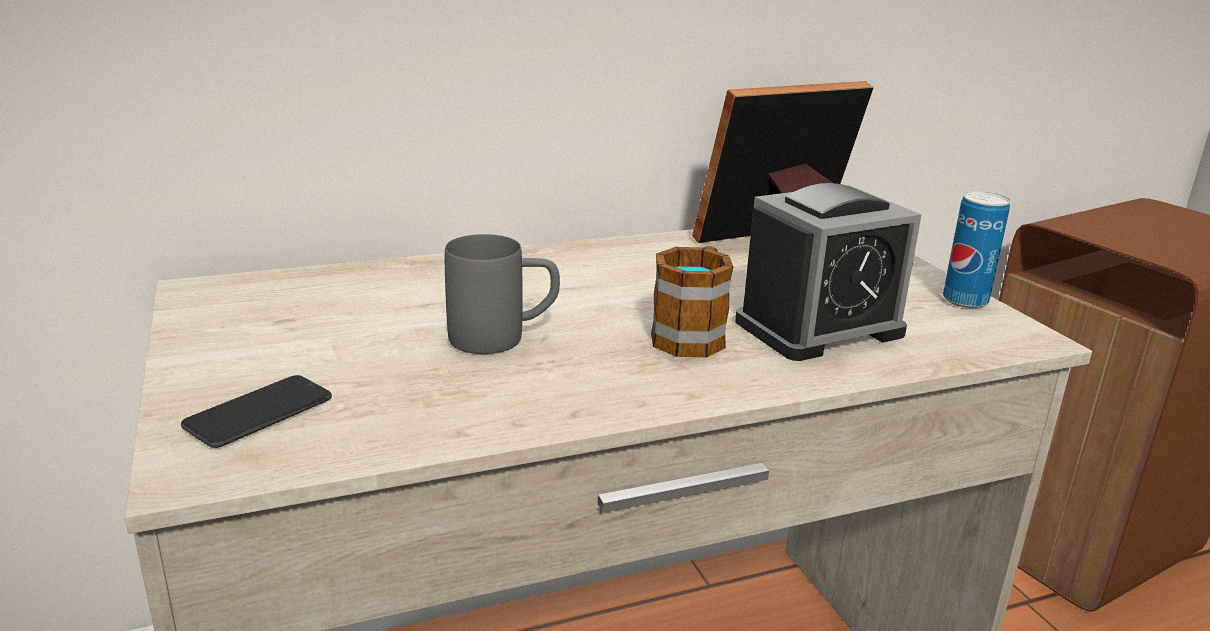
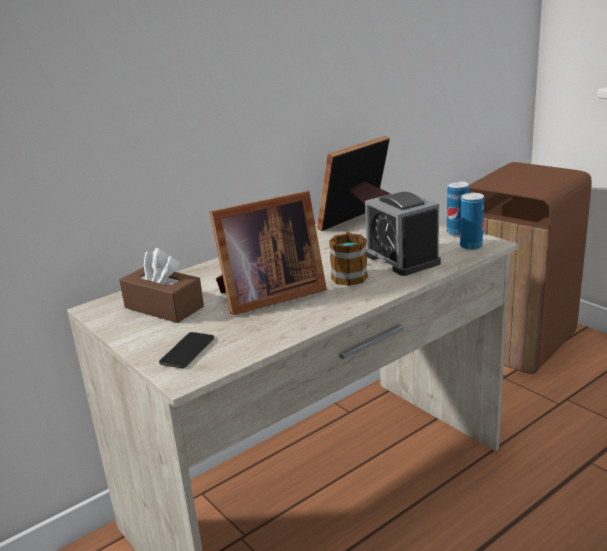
camera: 15 degrees left, 0 degrees up
(307, 315) = (164, 307): none -> brown tissue box
(503, 338) = (266, 295): grey mug -> picture frame
(819, 328) = (402, 259): alarm clock -> alarm clock turned 105 degrees clockwise
(982, 335) = (471, 246): none -> can

